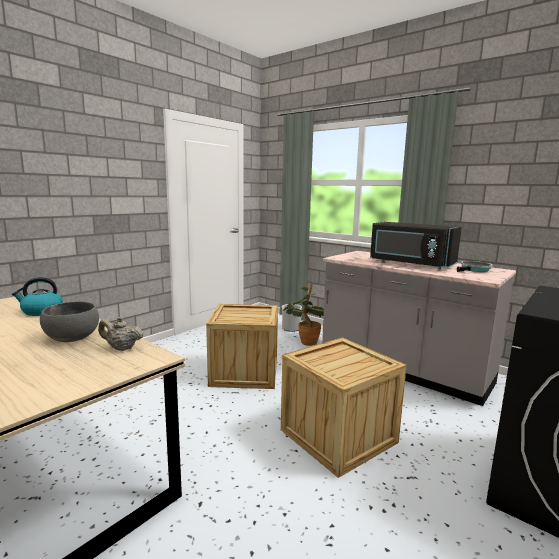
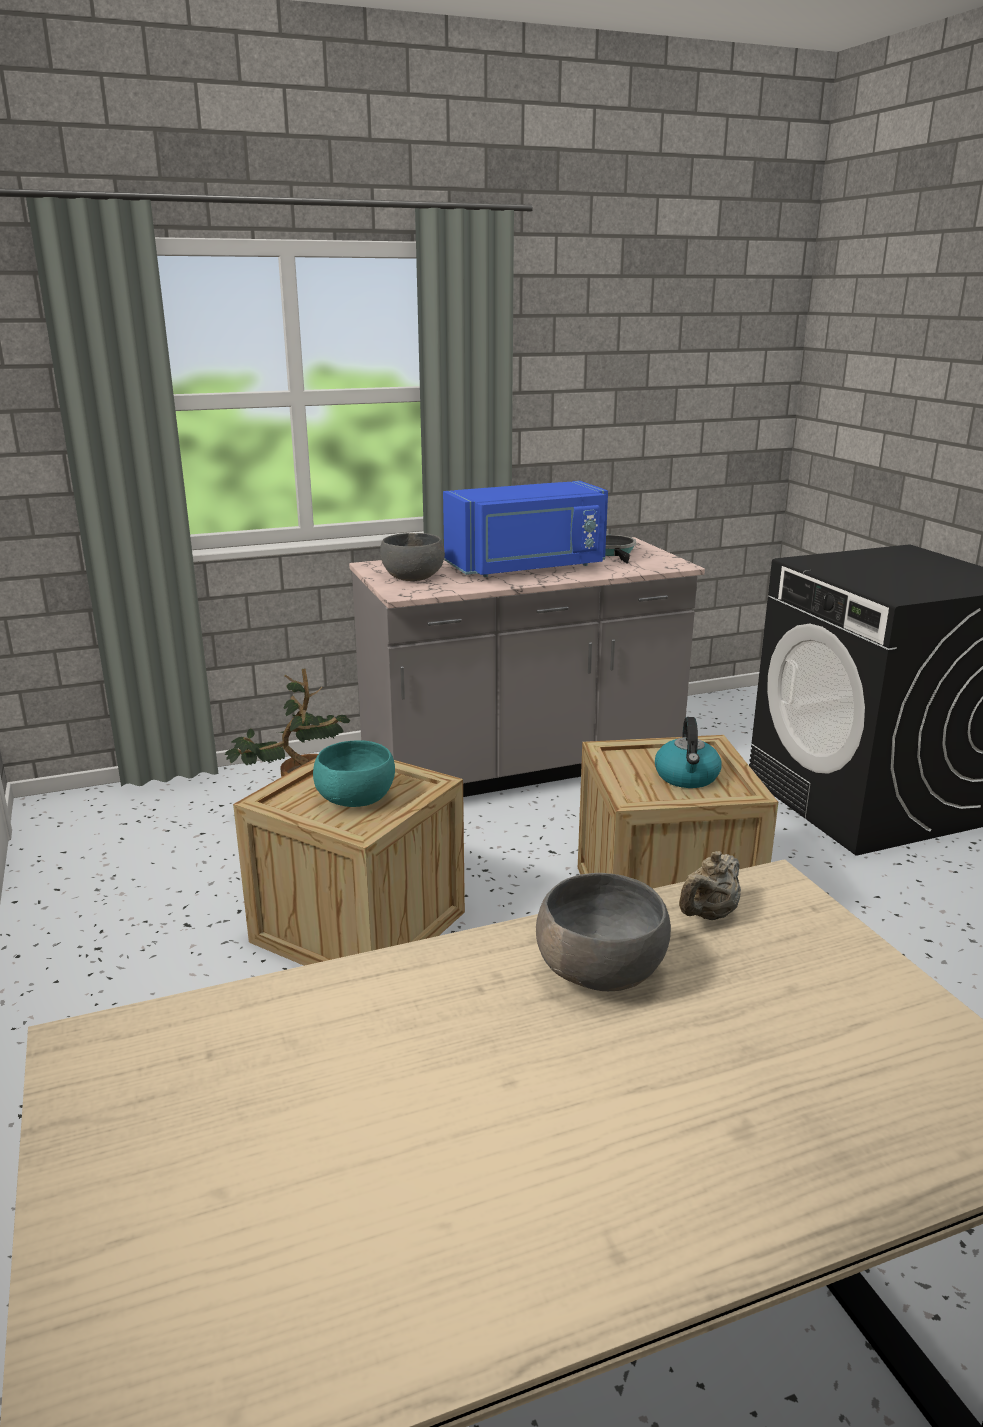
camera: 60 degrees left, 10 degrees up
(41, 311) = (315, 1019): kettle -> kettle (687, 777)
(242, 316) = (355, 799): none -> turquoise bowl
(291, 328) = (211, 801): bucket -> none
(358, 256) = (413, 577): none -> grey bowl
(410, 264) = (528, 568): black microwave -> blue microwave

